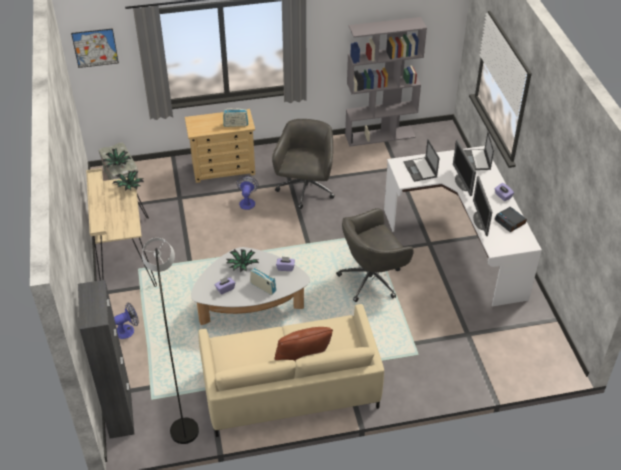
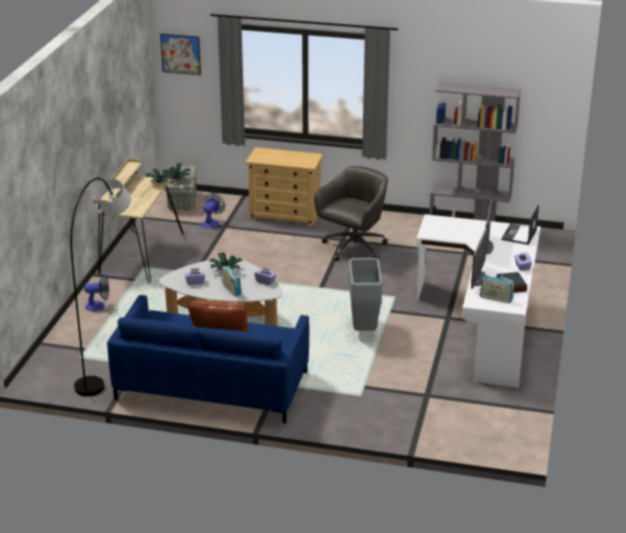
camera: 25 degrees right, 15 degrees down
(120, 414) = (44, 360): black cabinet -> none
(236, 124) = (298, 162): radio -> radio (496, 298)
(247, 202) = (287, 244): fan -> fan (212, 222)
(290, 387) = (212, 385): beige sofa -> blue sofa
(372, 279) = (363, 329): grey office chair -> grey trash can
(420, 170) = (451, 229): laptop -> none

